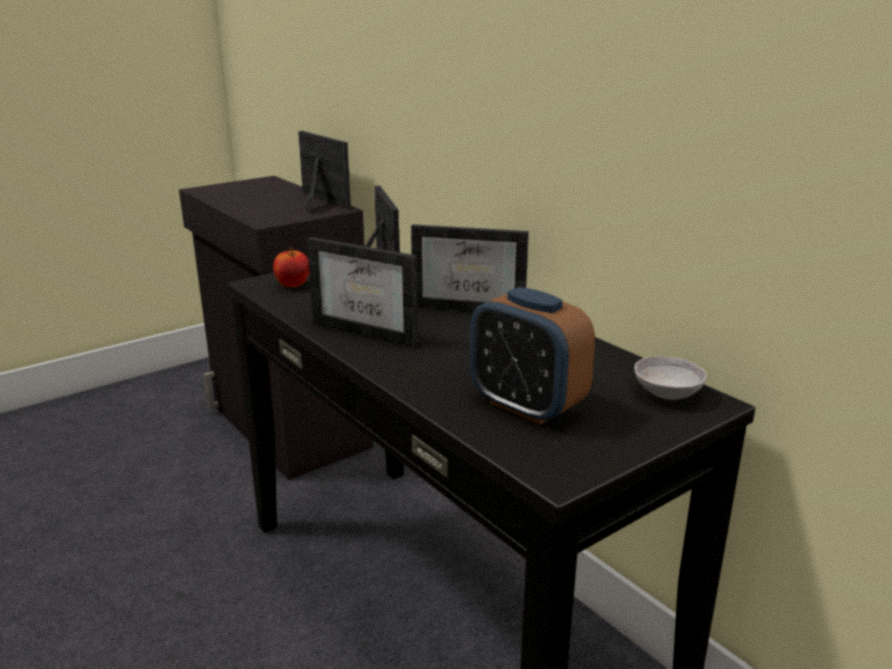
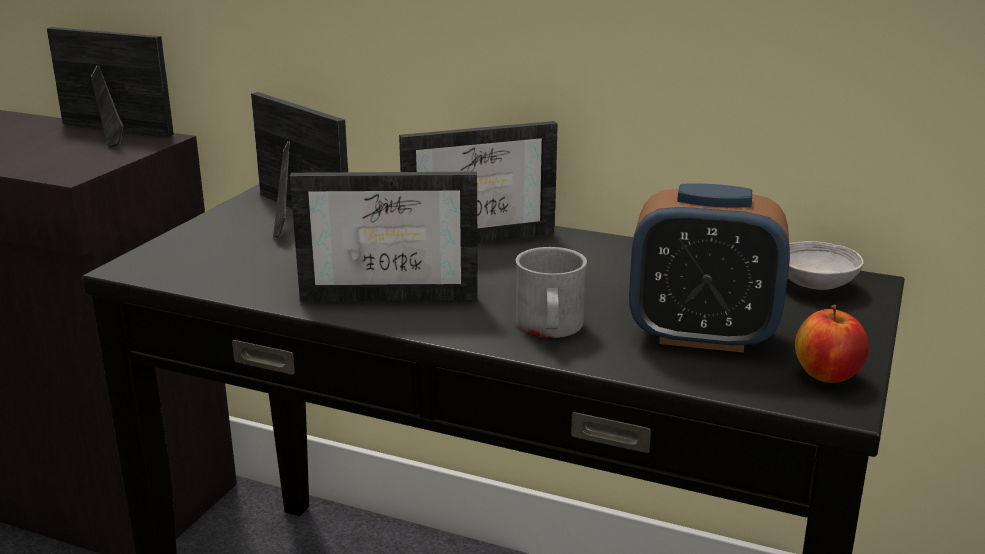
camera: 30 degrees left, 0 degrees up
(292, 284) = (194, 258): apple -> apple (827, 375)
(432, 375) = (550, 329): none -> grey mug

